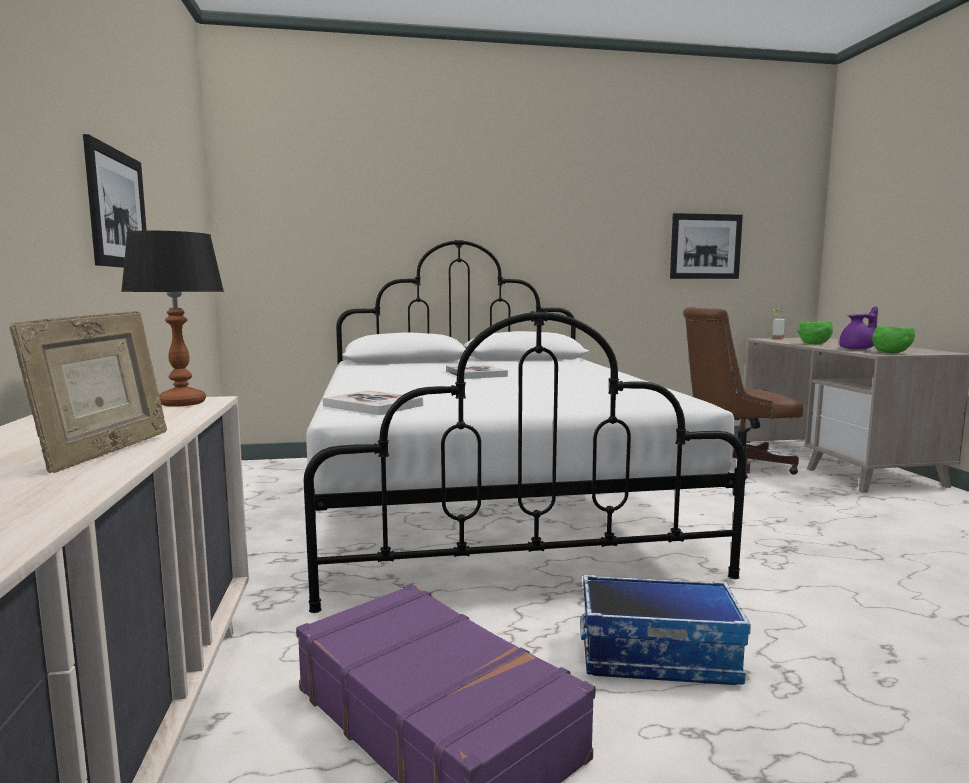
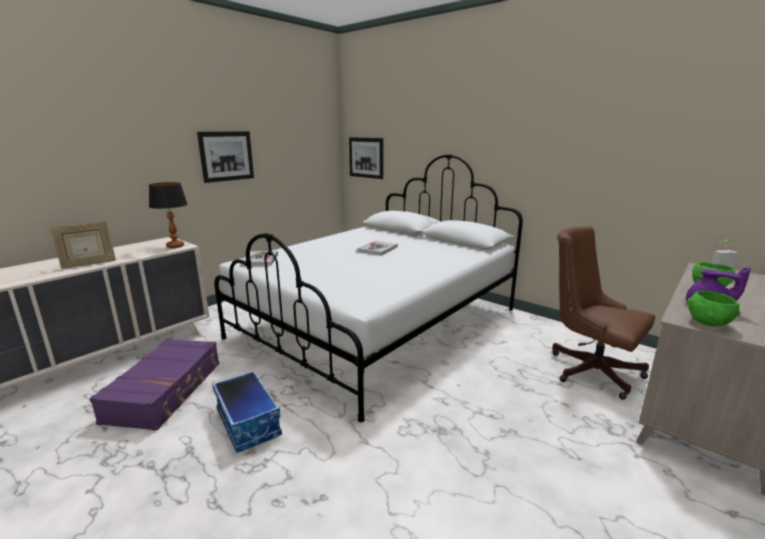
camera: 50 degrees right, 10 degrees up
(705, 246) = (661, 166): picture -> picture (366, 157)

